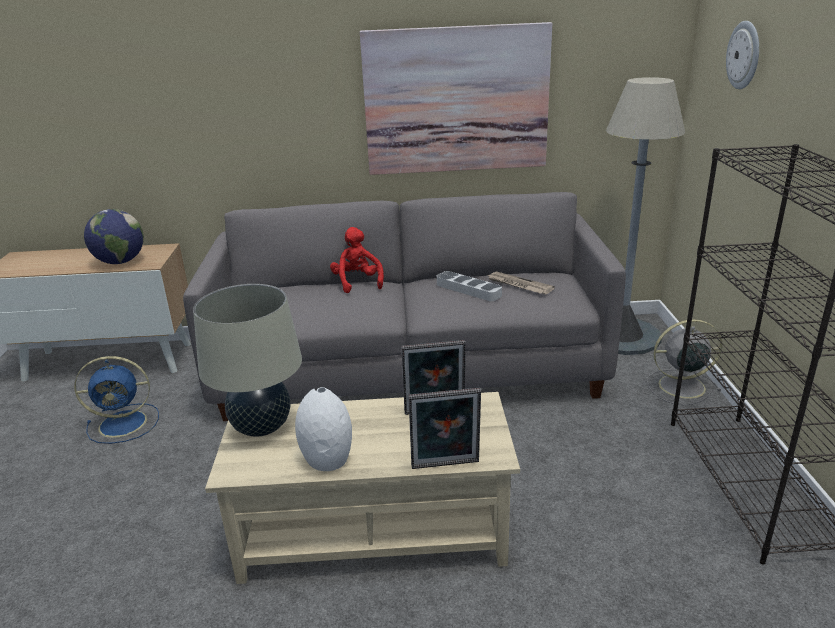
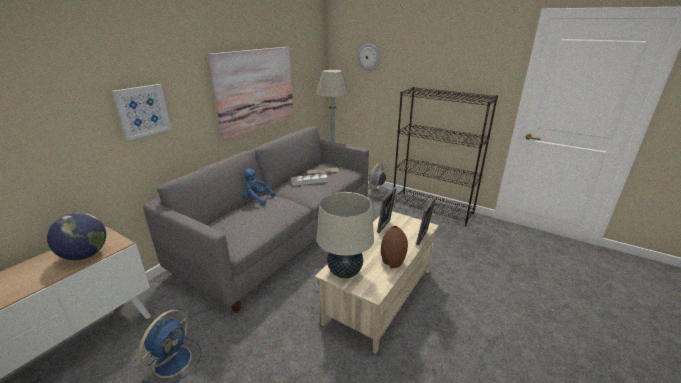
camera: 55 degrees left, 0 degrees up
(243, 106) = (142, 111): none -> picture
(328, 460) = (392, 262): white vase -> brown vase
(357, 282) = (256, 199): red plush toy -> blue plush toy

